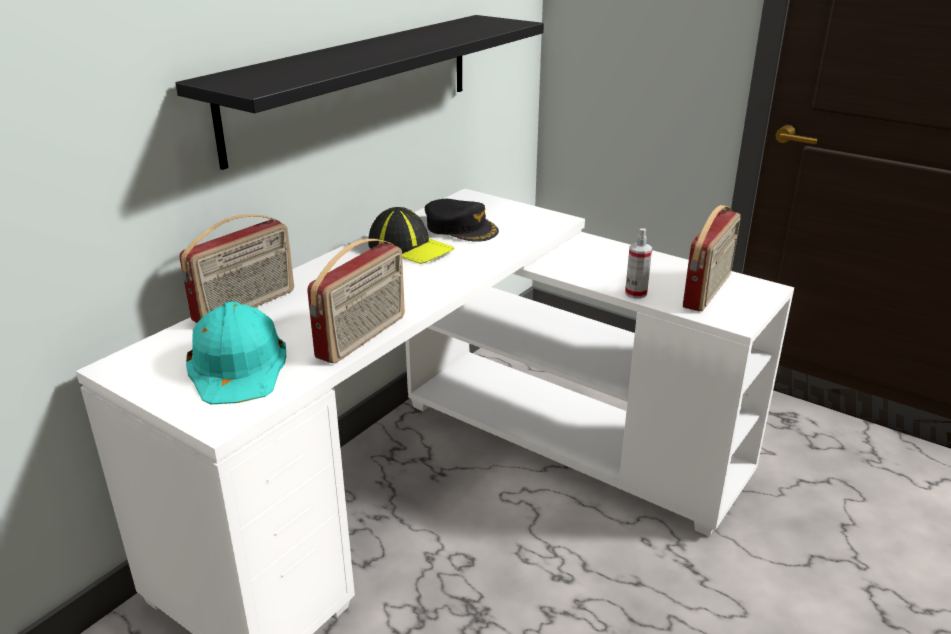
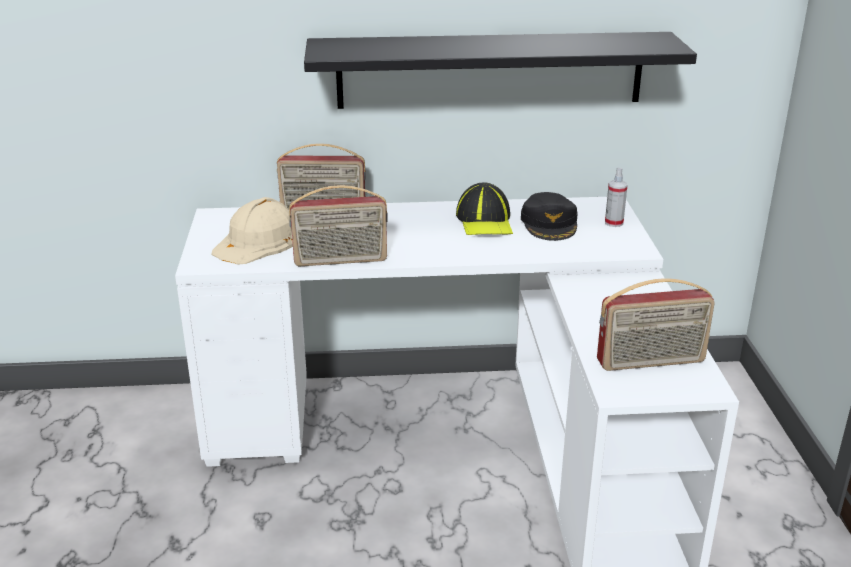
camera: 50 degrees right, 0 degrees up
(238, 365) = (258, 242): turquoise hard hat -> beige hard hat
(636, 293) = (588, 332): spray bottle -> spray bottle (614, 223)

